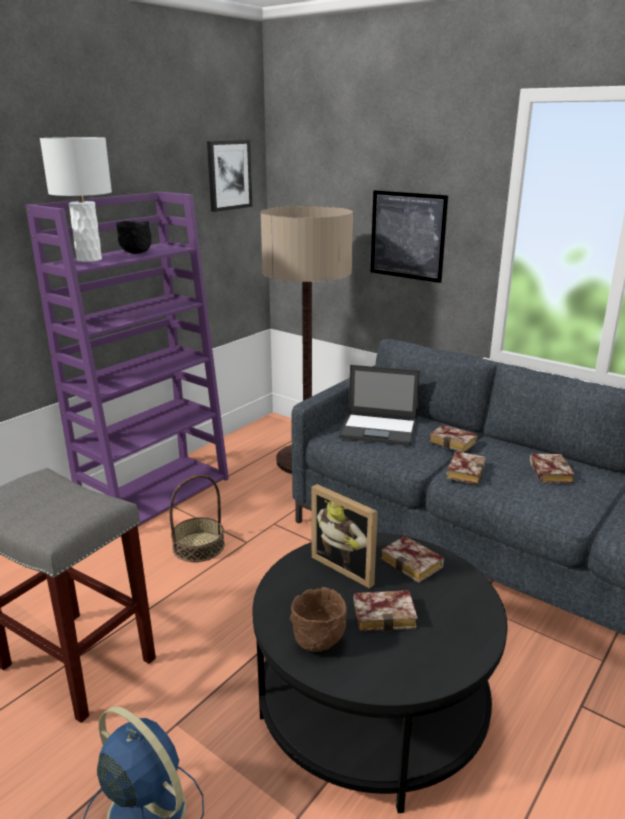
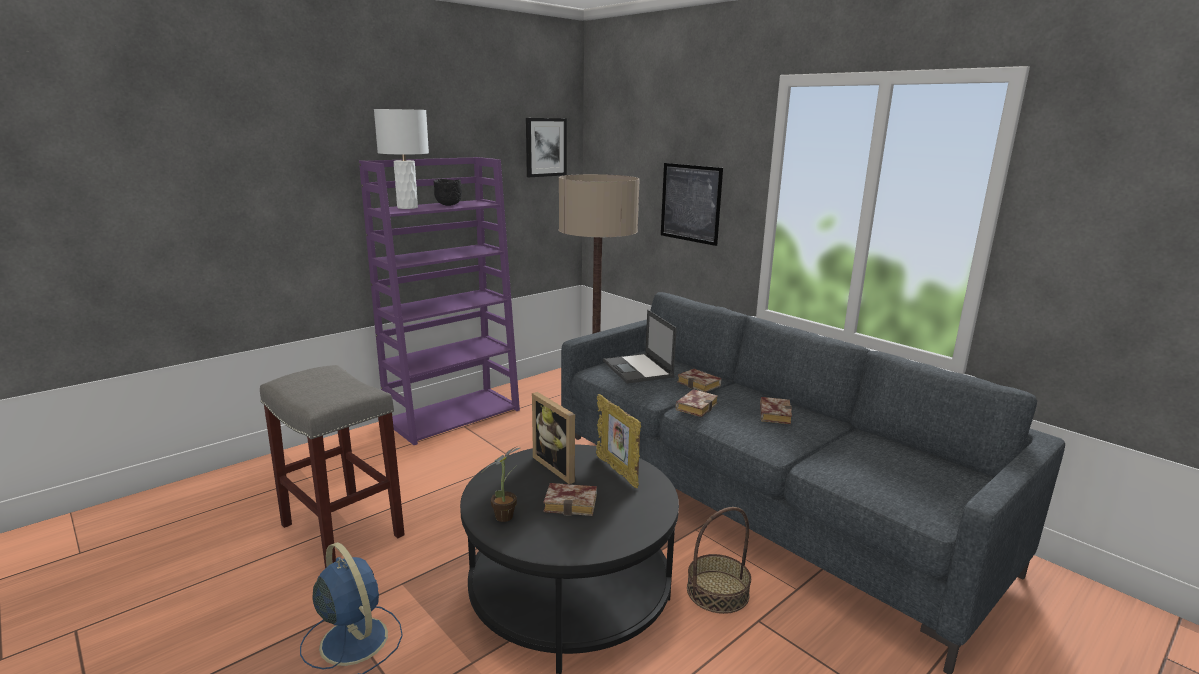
camera: 10 degrees right, 5 degrees down
(198, 546) = (473, 458): basket -> basket (717, 591)
(319, 642) = (507, 515): brown bowl -> potted plant
(379, 429) = (638, 369): laptop -> laptop turned 45 degrees clockwise
(414, 564) = (617, 471): book -> picture frame

